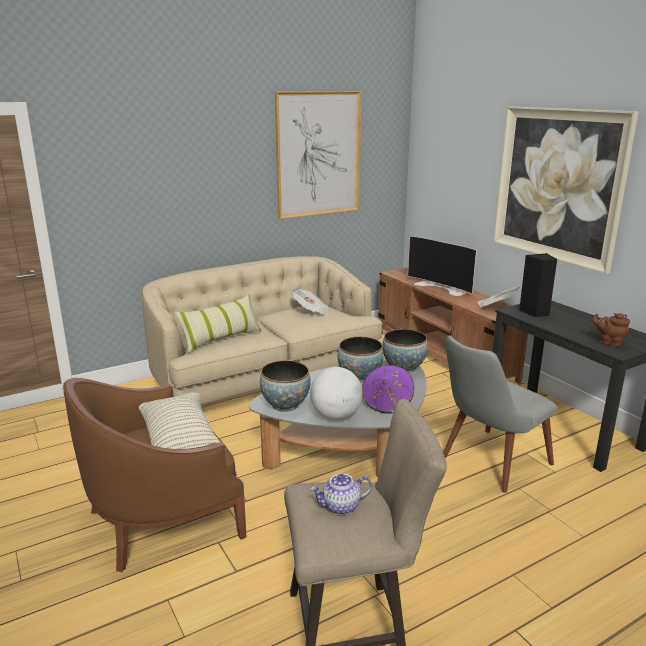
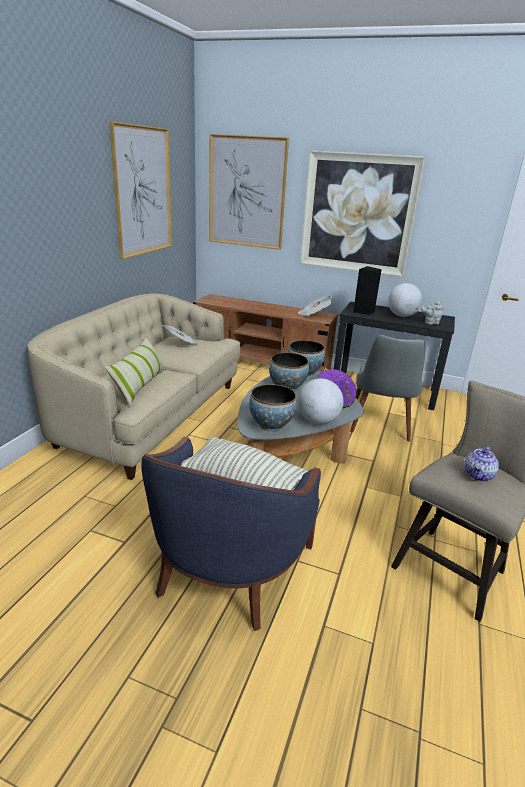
camera: 40 degrees left, 5 degrees up
(162, 518) = (229, 566): brown armchair -> blue armchair
(441, 287) = (257, 306): television -> none
(450, 155) = (246, 192): none -> picture
(582, 327) = (402, 316): none -> globe
(609, 342) = (430, 322): brown teapot -> grey teapot

